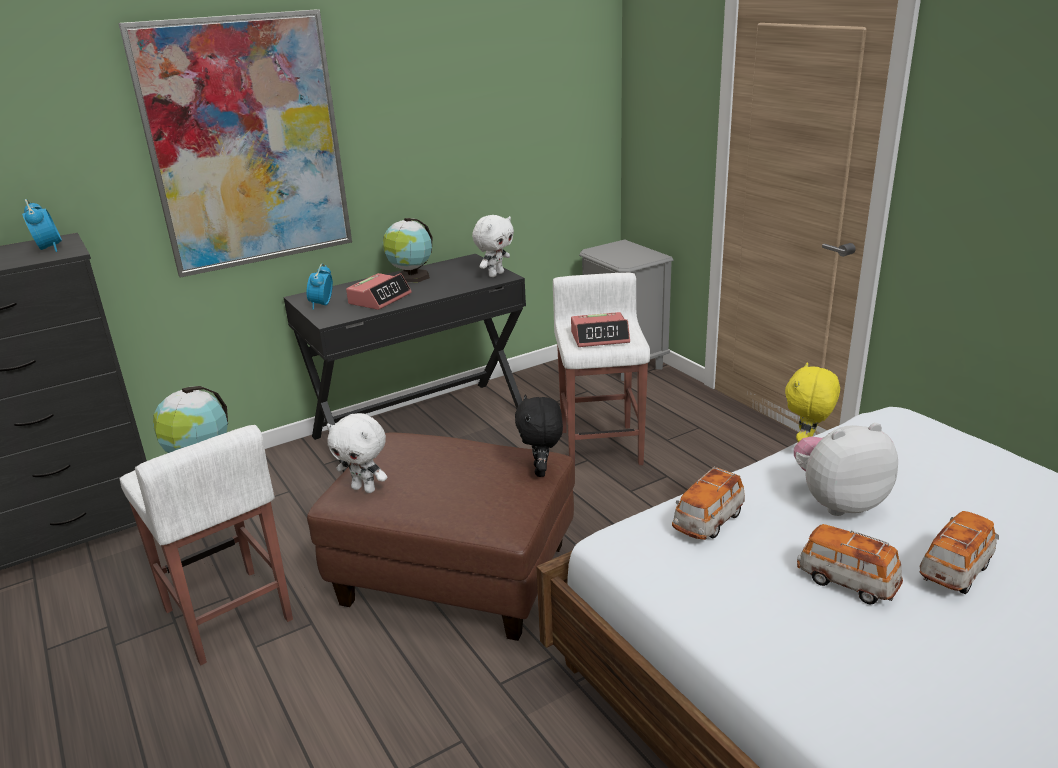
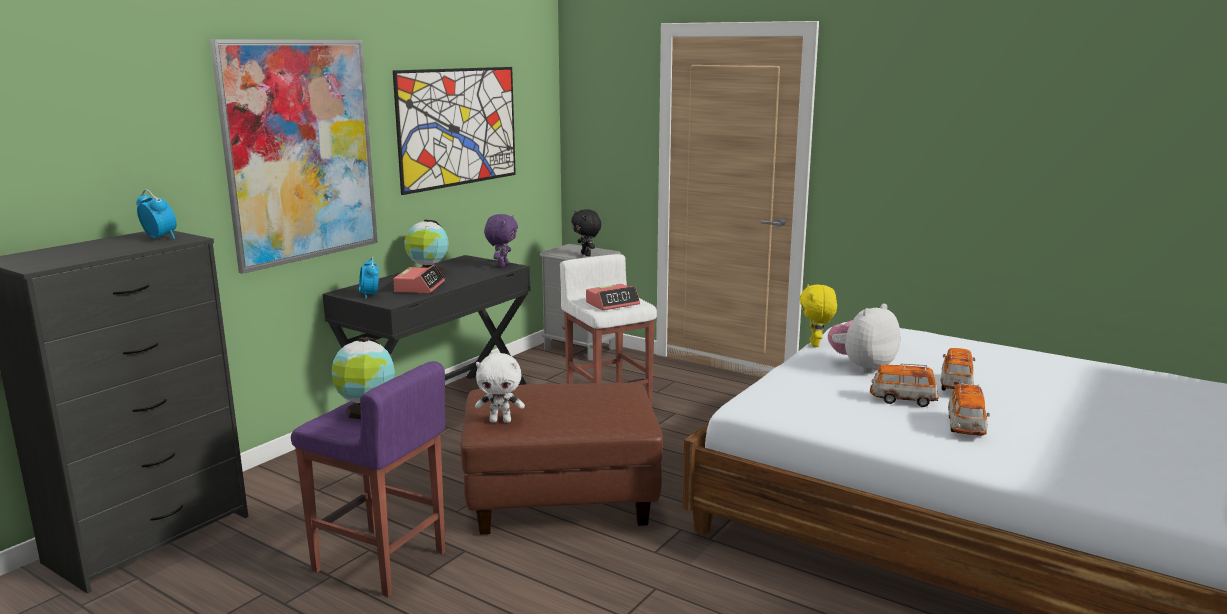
camera: 25 degrees left, 10 degrees down
(228, 616) = (381, 562): white stool -> purple stool
(465, 106) = (458, 127): none -> picture
(495, 274) = (502, 265): white plush toy -> purple plush toy
(541, 471) = (632, 391): black plush toy -> black plush toy (586, 255)
(708, 522) = (795, 387): toy car -> toy car (966, 427)

